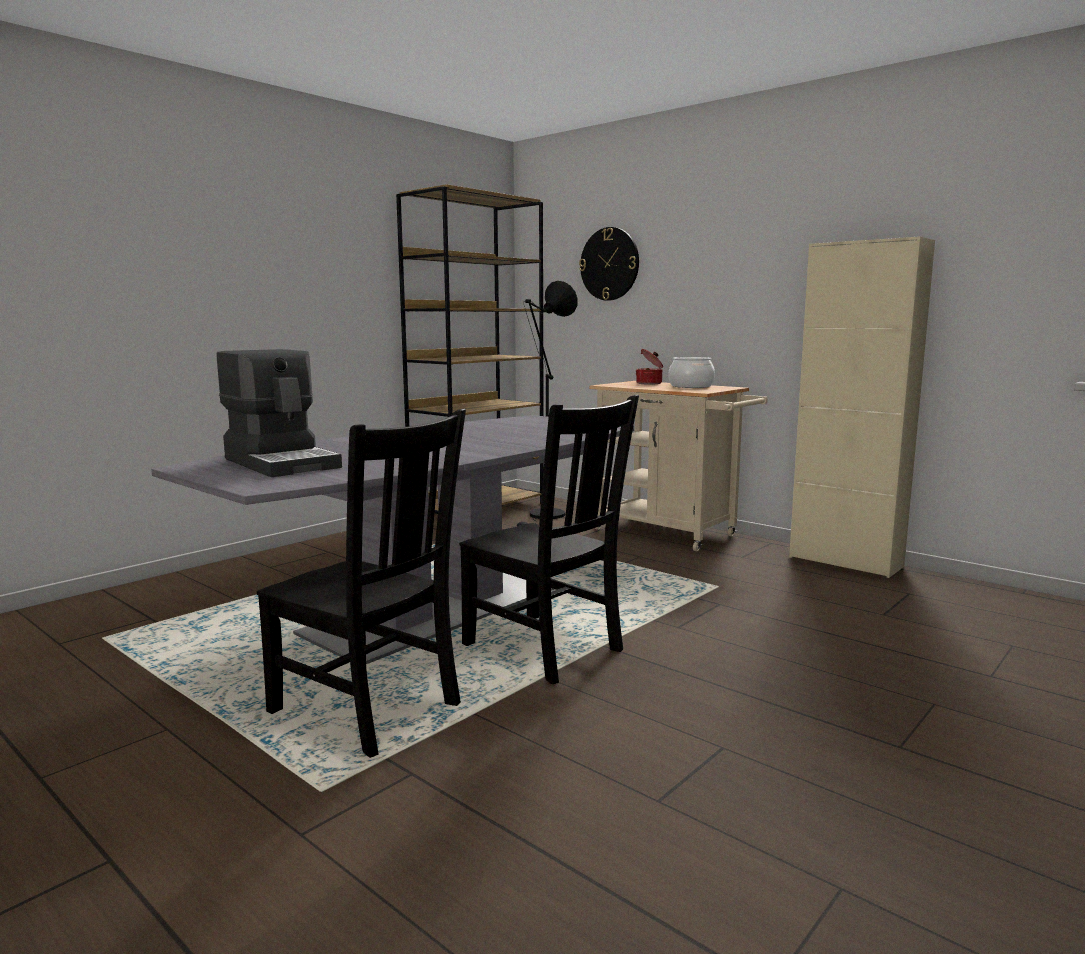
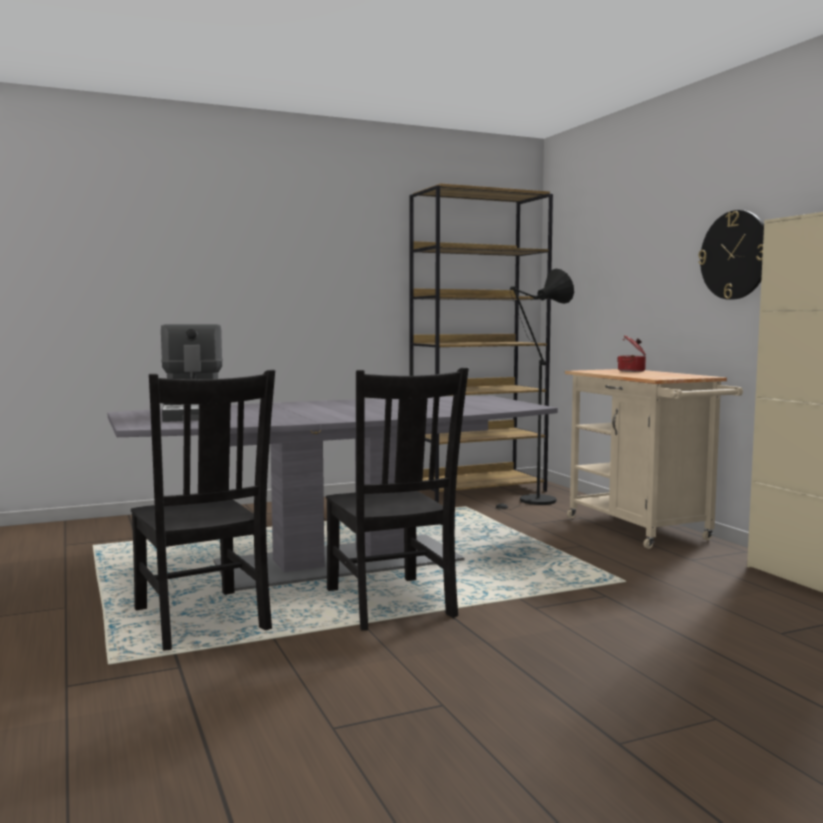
camera: 25 degrees right, 5 degrees down
(609, 264) = (613, 251): wall clock -> wall clock (735, 255)
(691, 386) = (665, 374): cooking pot -> none

